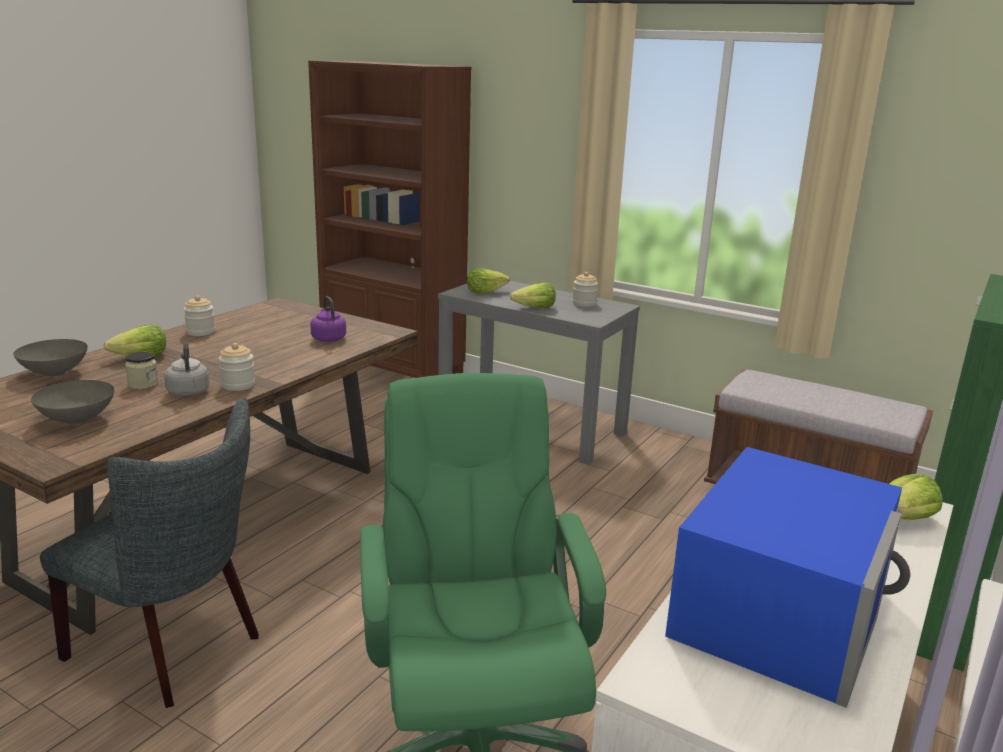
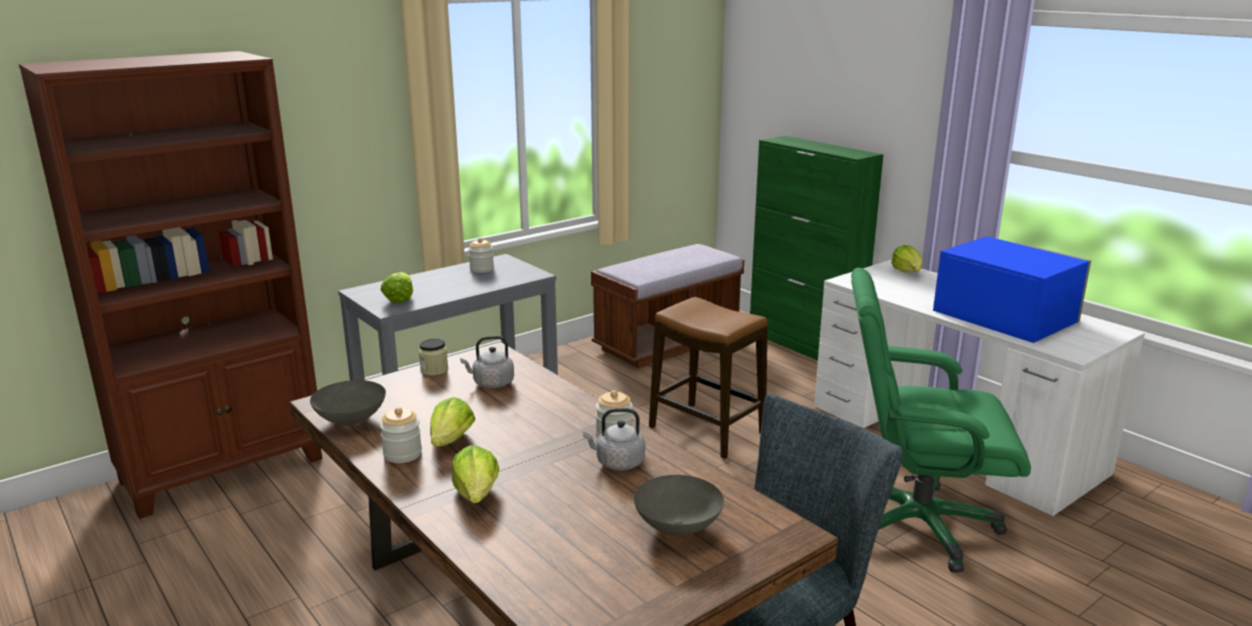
camera: 70 degrees left, 0 degrees up
(54, 372) = (498, 555): grey bowl -> grey bowl (350, 420)
(143, 384) = (581, 490): jar -> jar (434, 370)
(328, 338) = (491, 383): purple kettle -> grey kettle
(535, 308) = (478, 288): lettuce -> lettuce (451, 441)
(603, 556) = (707, 430): none -> stool

